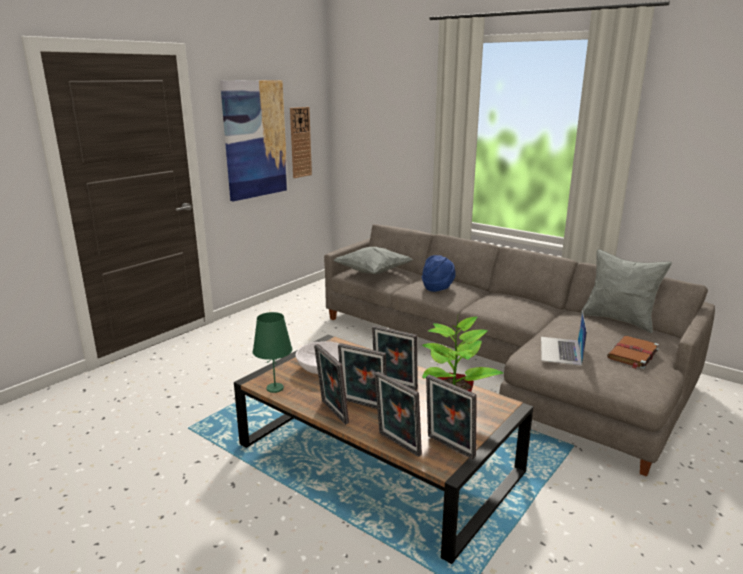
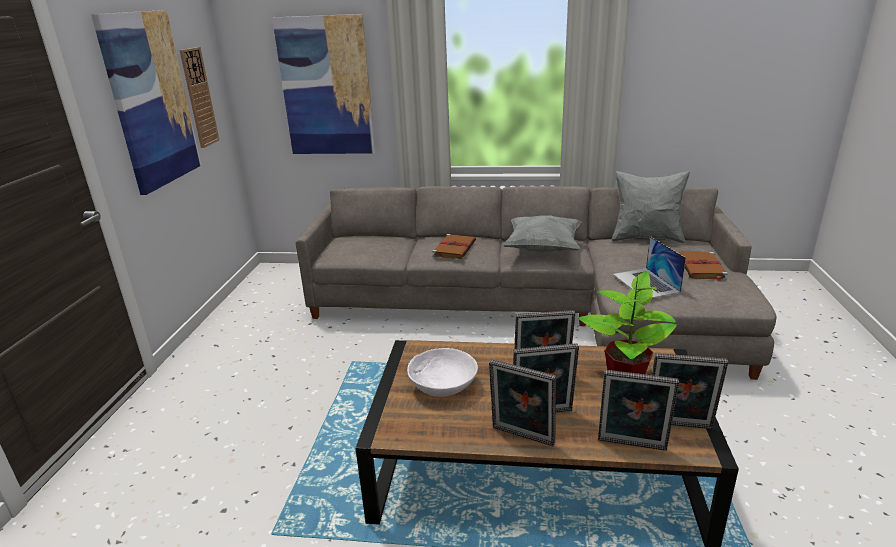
camera: 30 degrees left, 5 degrees up
(275, 388) = (419, 434): green table lamp -> none
(372, 272) = (362, 248): grey pillow -> grey pillow (542, 249)
(393, 144) = (326, 87): none -> picture
(438, 287) = (454, 248): blue hat -> brown book

